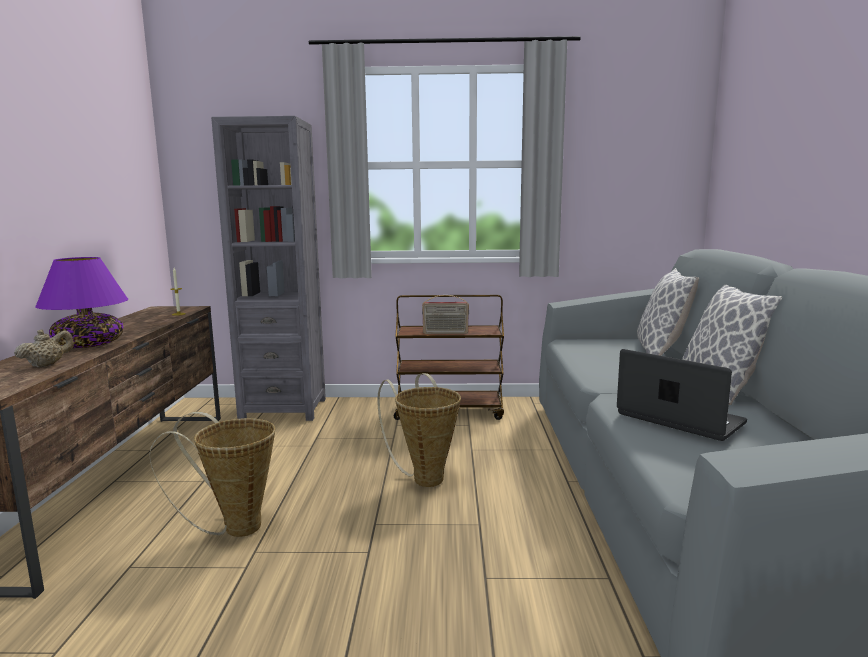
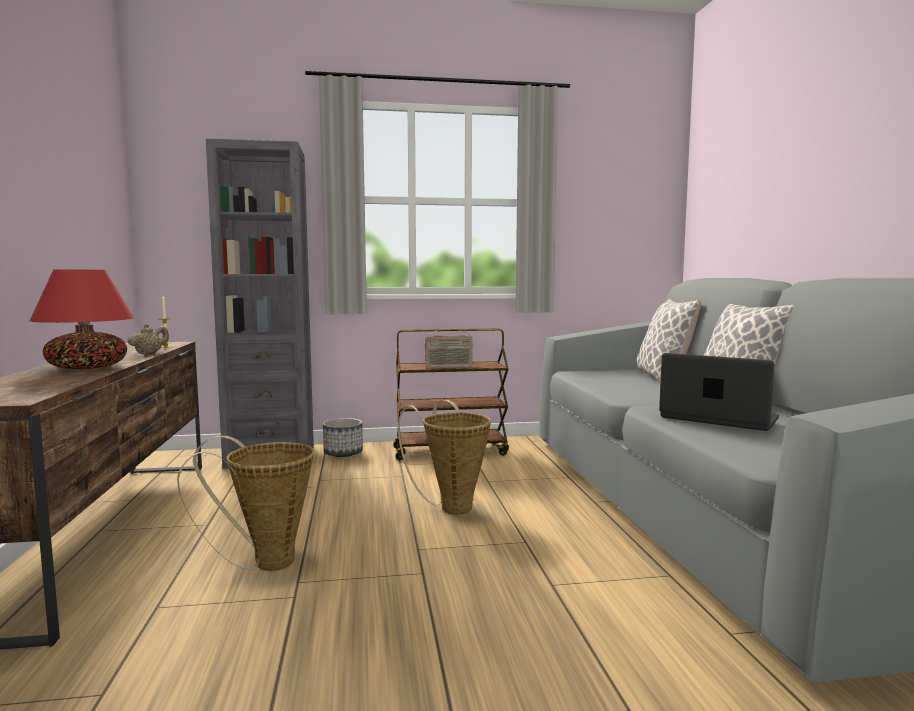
camera: 10 degrees left, 5 degrees down
(47, 365) = (55, 381): beige teapot -> beige teapot (149, 354)
(88, 345) = (86, 367): purple table lamp -> red table lamp
(349, 409) = (343, 453): none -> planter

